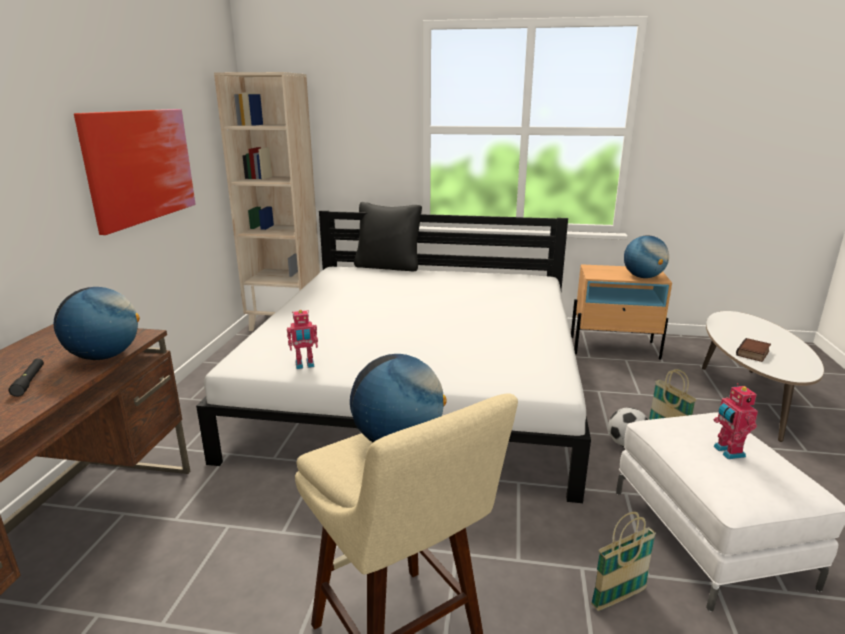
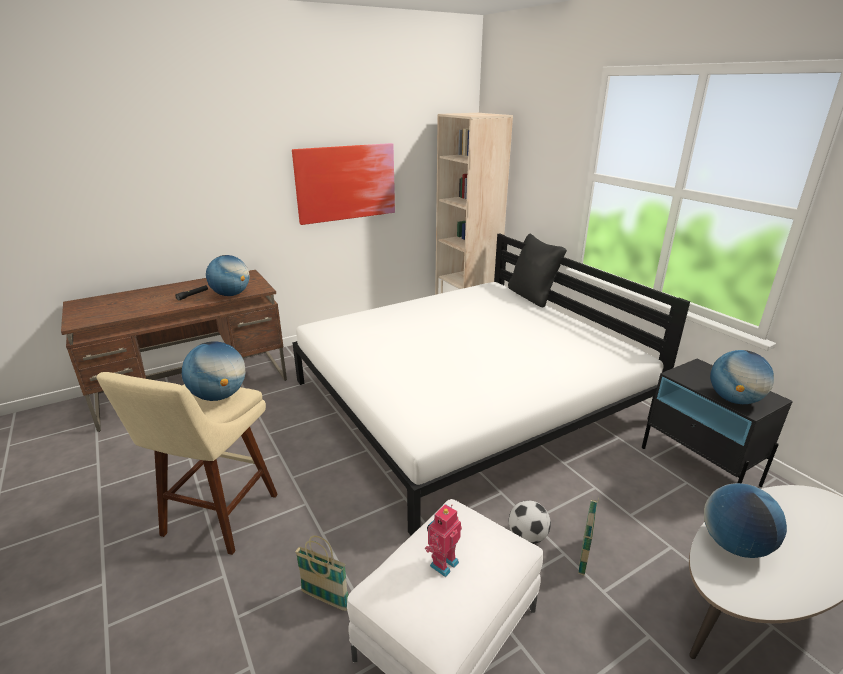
camera: 50 degrees right, 5 degrees up
(305, 365) = (338, 342): toy robot -> none
(614, 348) = (699, 466): beige nightstand -> black nightstand
(753, 353) = (734, 544): book -> globe

